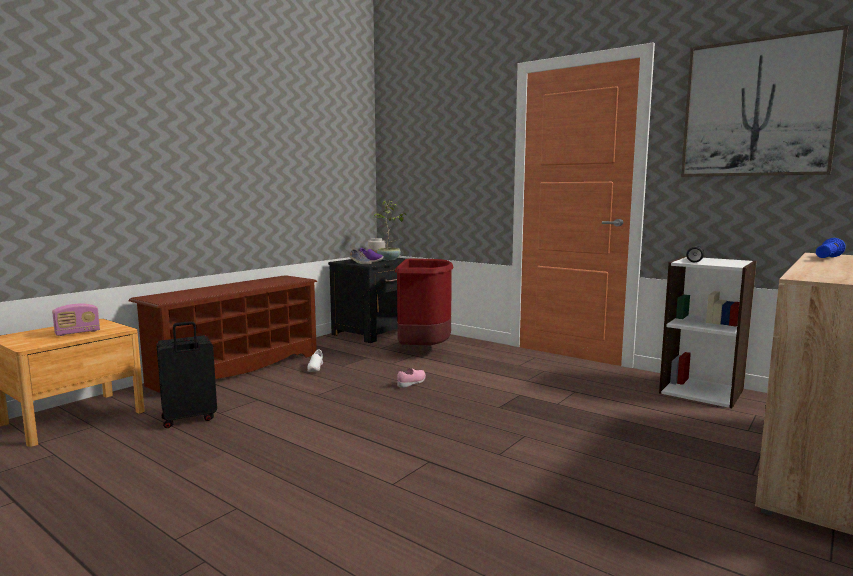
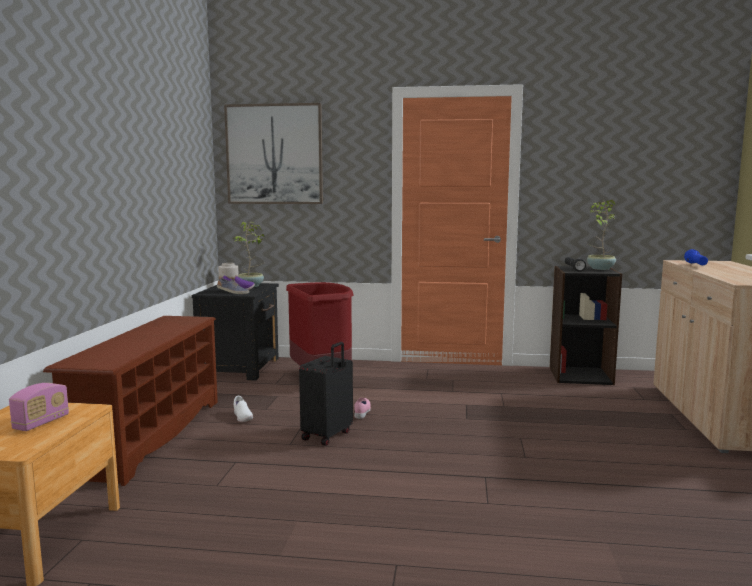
camera: 30 degrees left, 0 degrees up
(189, 419) = (193, 500): black suitcase -> black suitcase (328, 436)
(702, 391) = (580, 375): white bookcase -> black bookcase
(732, 261) = (599, 268): none -> potted plant
(757, 108) = (605, 146): picture -> picture (274, 154)

